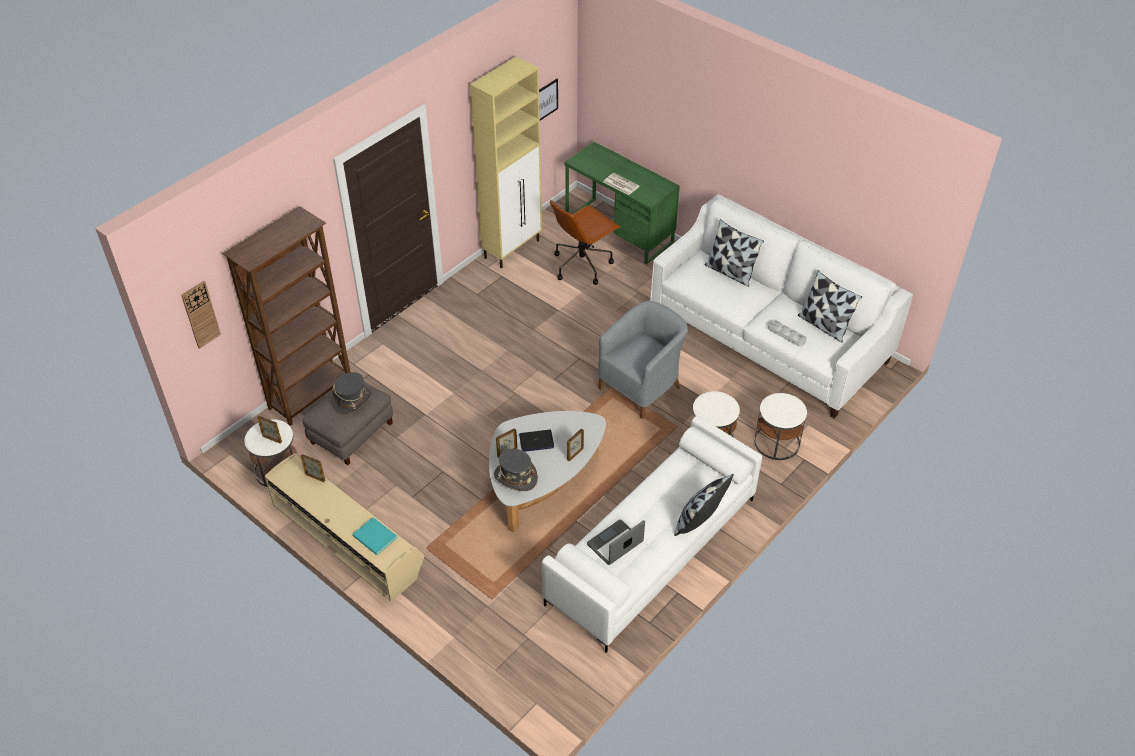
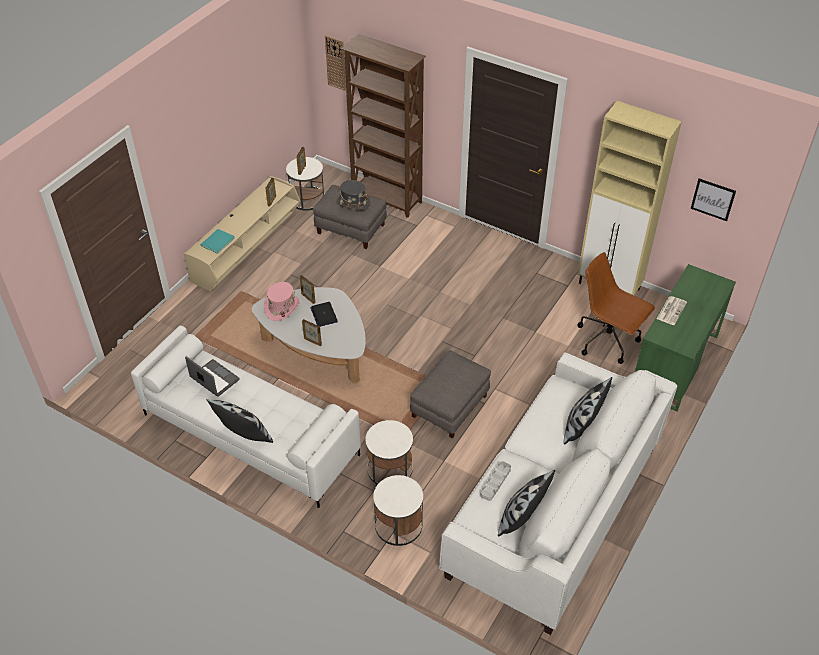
camera: 80 degrees right, 0 degrees up
(515, 477) = (282, 307): grey hat -> pink hat
(642, 386) = (450, 406): grey armchair -> grey ottoman

